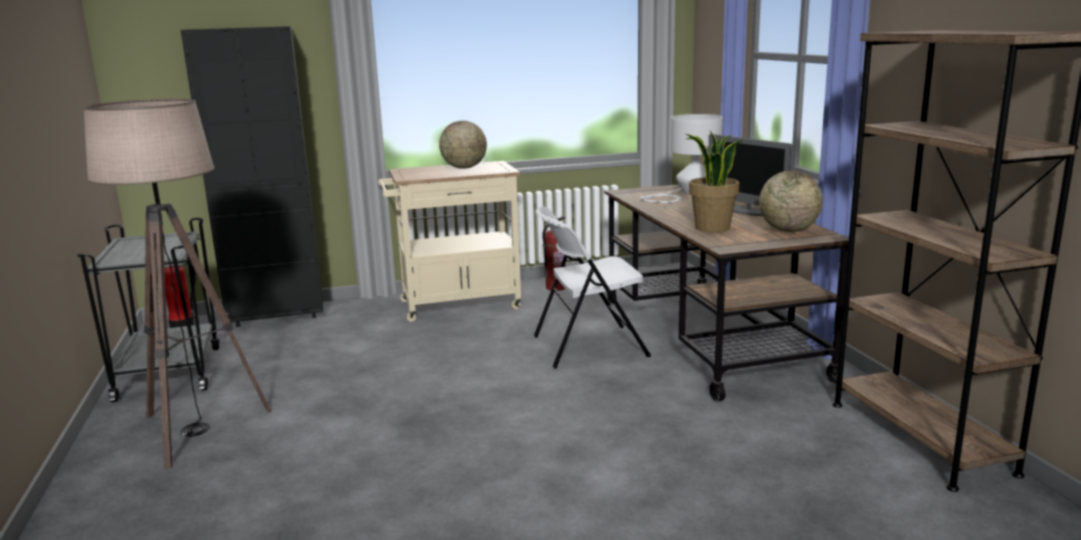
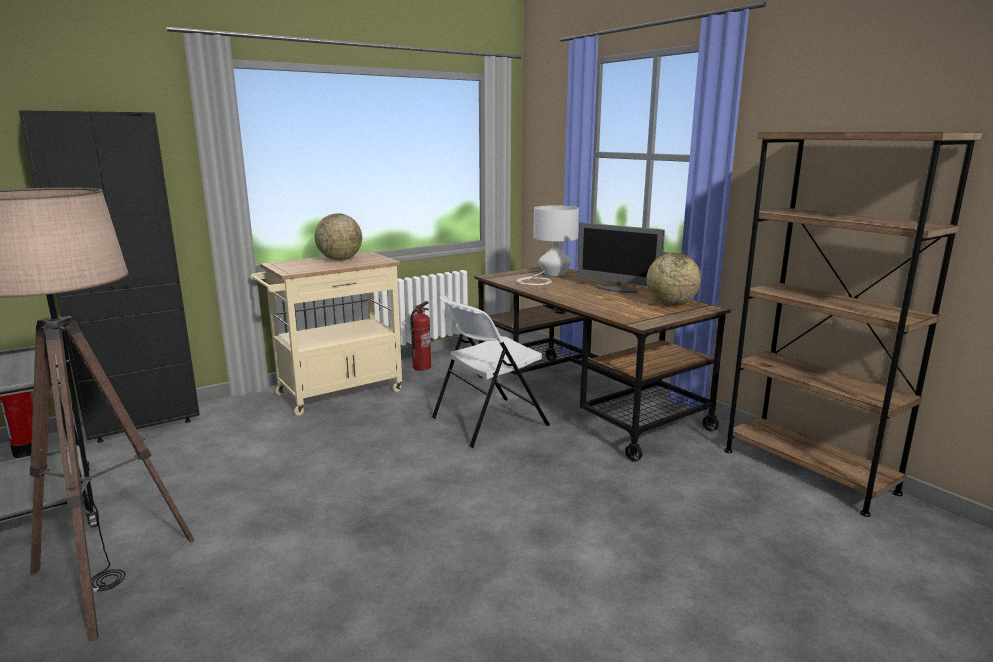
camera: 20 degrees left, 0 degrees up
(712, 228) = (607, 306): potted plant -> none

